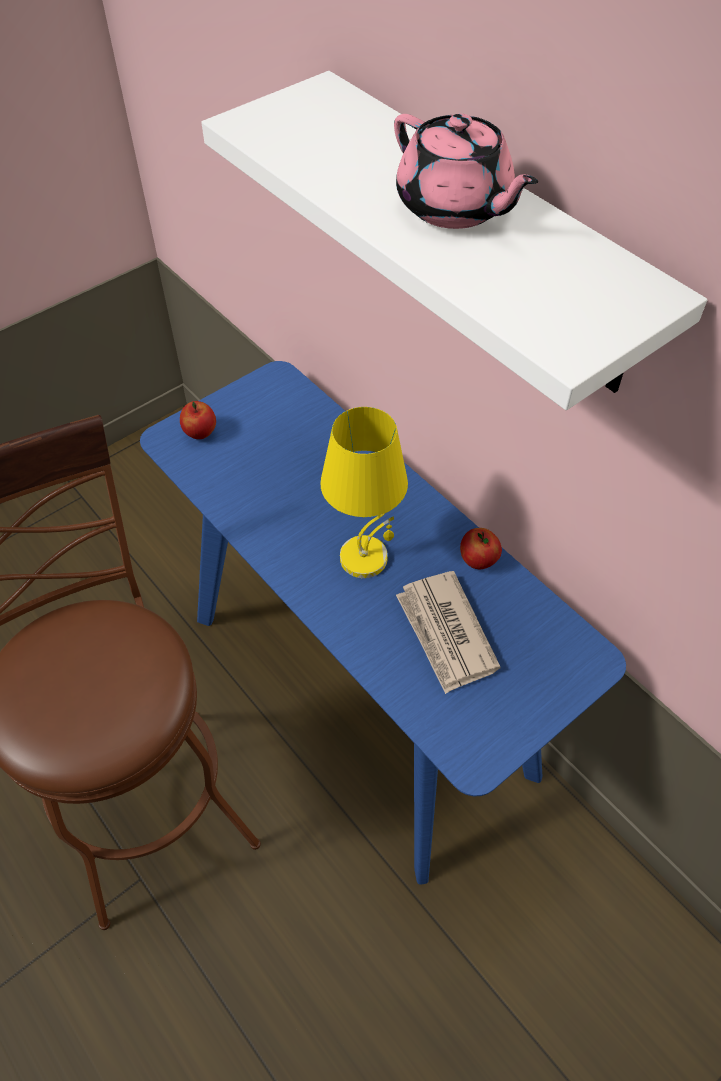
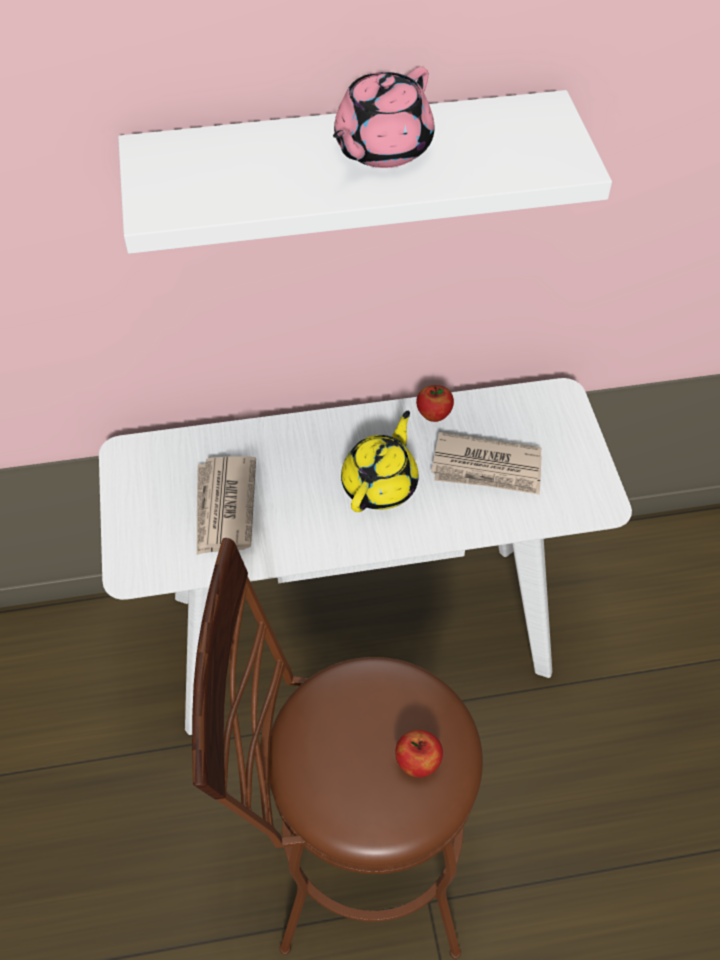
camera: 60 degrees left, 0 degrees up
(200, 433) = (146, 542): apple -> apple (418, 762)
(265, 462) = (224, 507): none -> newspaper
(361, 693) = (359, 632): blue console table -> white console table
(365, 557) = (380, 484): yellow table lamp -> yellow teapot
(454, 207) = (381, 148): pink teapot -> pink teapot turned 135 degrees clockwise

